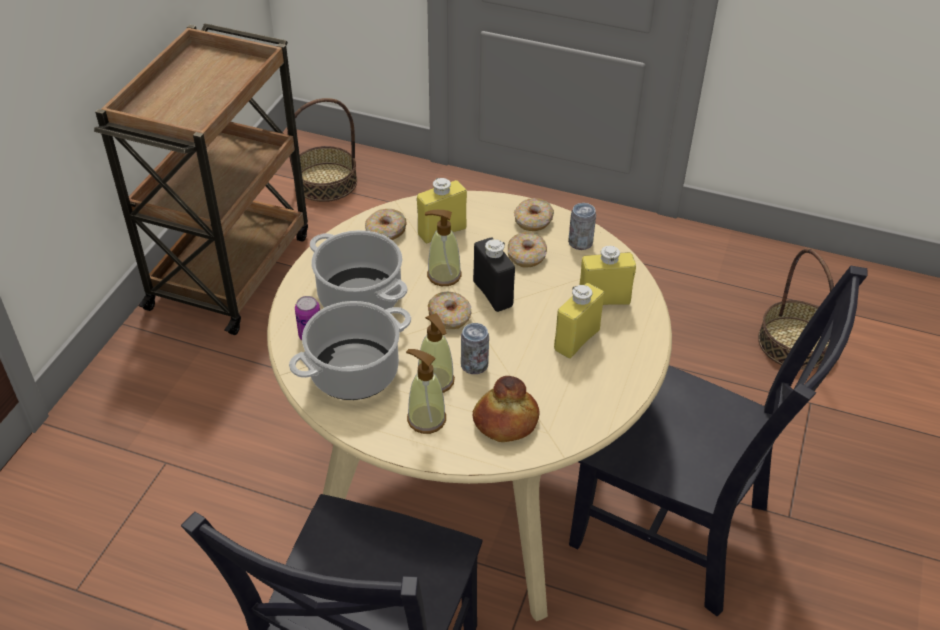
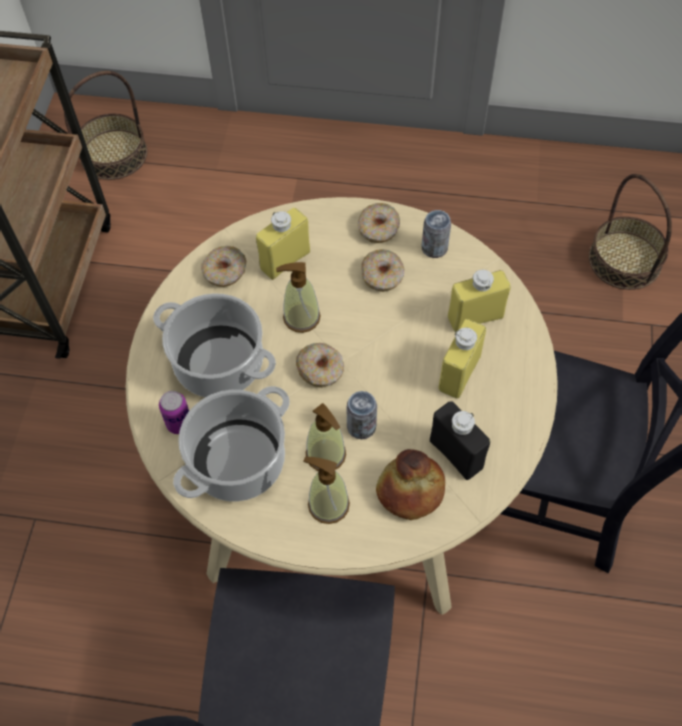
camera: 10 degrees left, 15 degrees up
(493, 294) = (358, 331): black bottle -> black bottle (456, 454)

